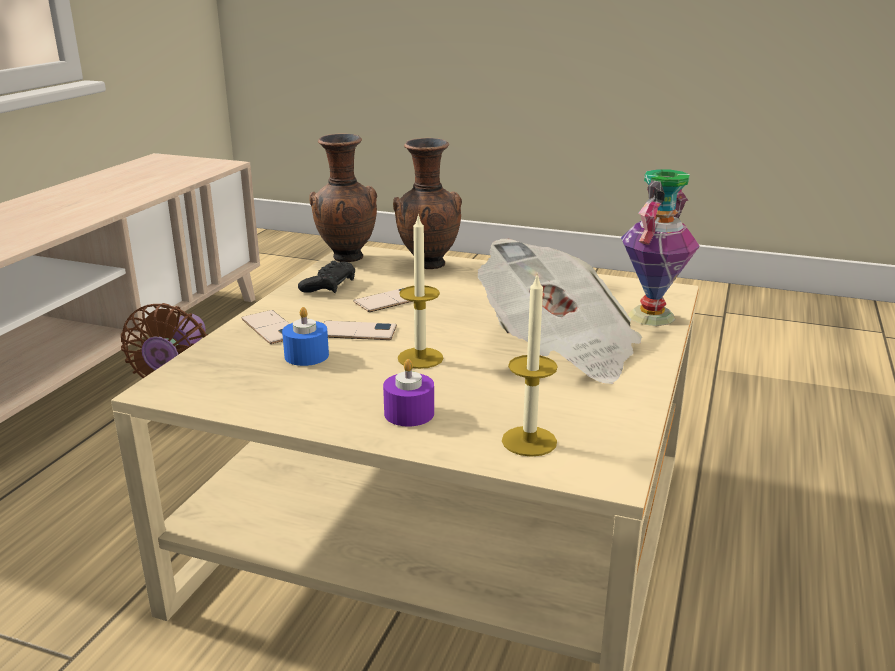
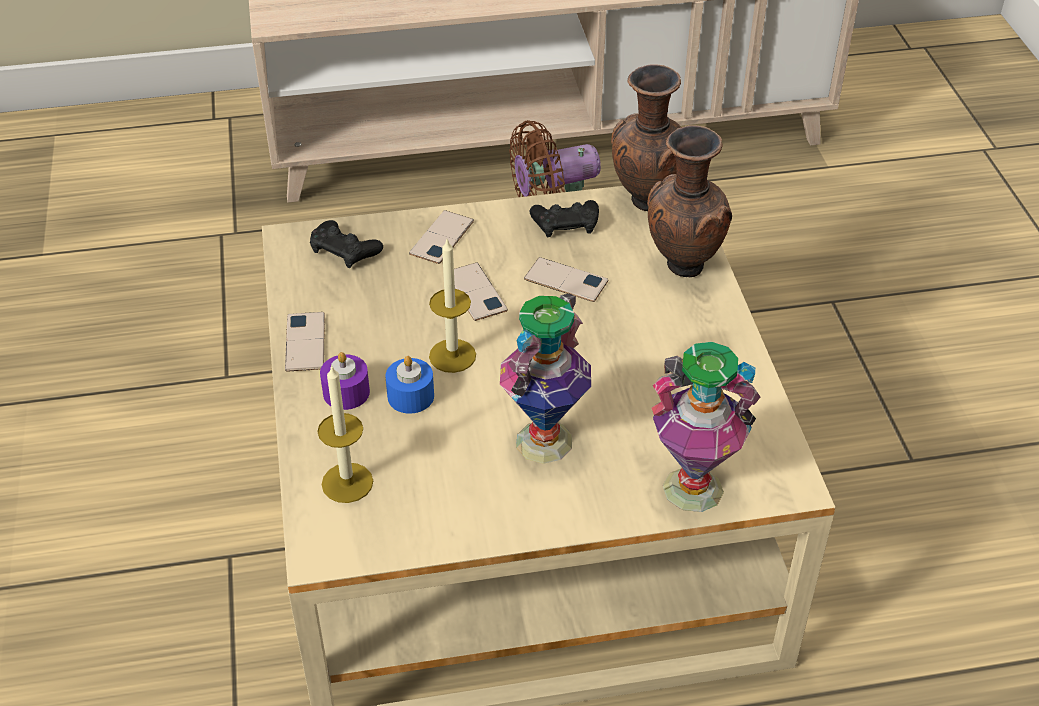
camera: 60 degrees right, 20 degrees up
(218, 369) = (344, 250): none -> black game controller
(306, 355) = (404, 286): blue candle -> blue candle (410, 396)
(314, 417) = (305, 342): none -> phone
(559, 349) = (545, 442): newspaper -> vase

